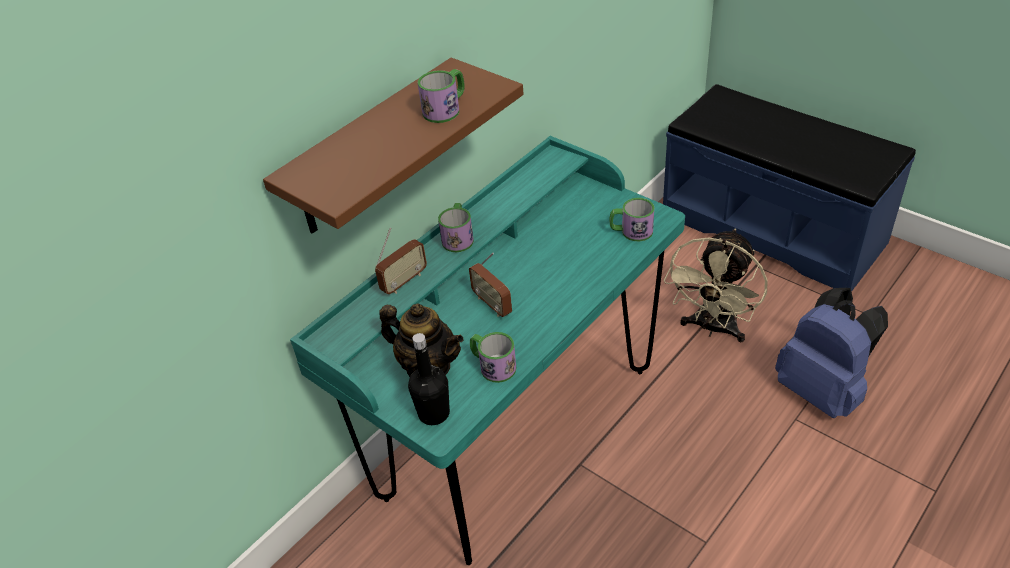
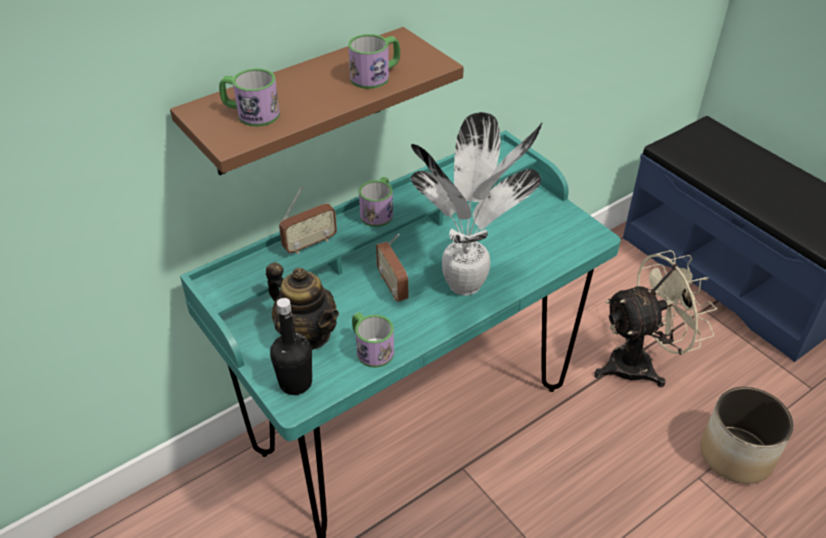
camera: 10 degrees right, 0 degrees up
(562, 288) = (468, 286): none -> potted plant
(631, 231) = (558, 244): mug -> mug (251, 113)
(713, 328) = (640, 363): beige fan -> beige fan turned 150 degrees counterclockwise
(822, 391) = (736, 455): blue backpack -> planter

